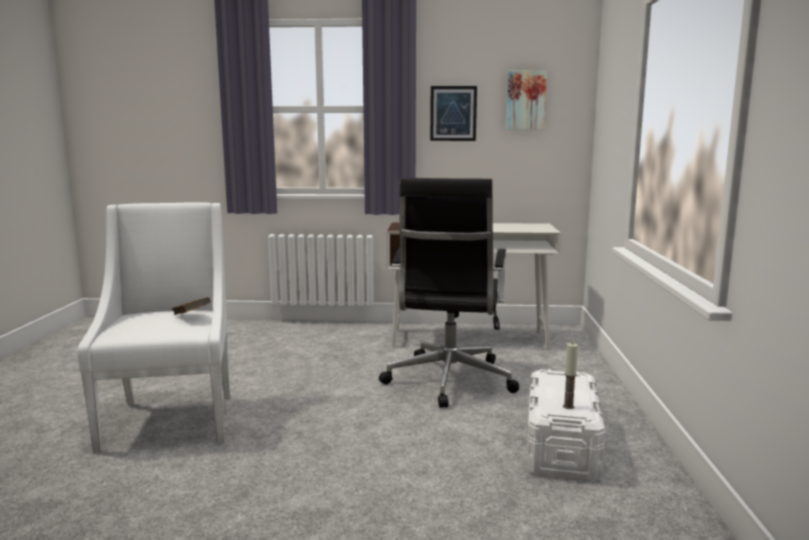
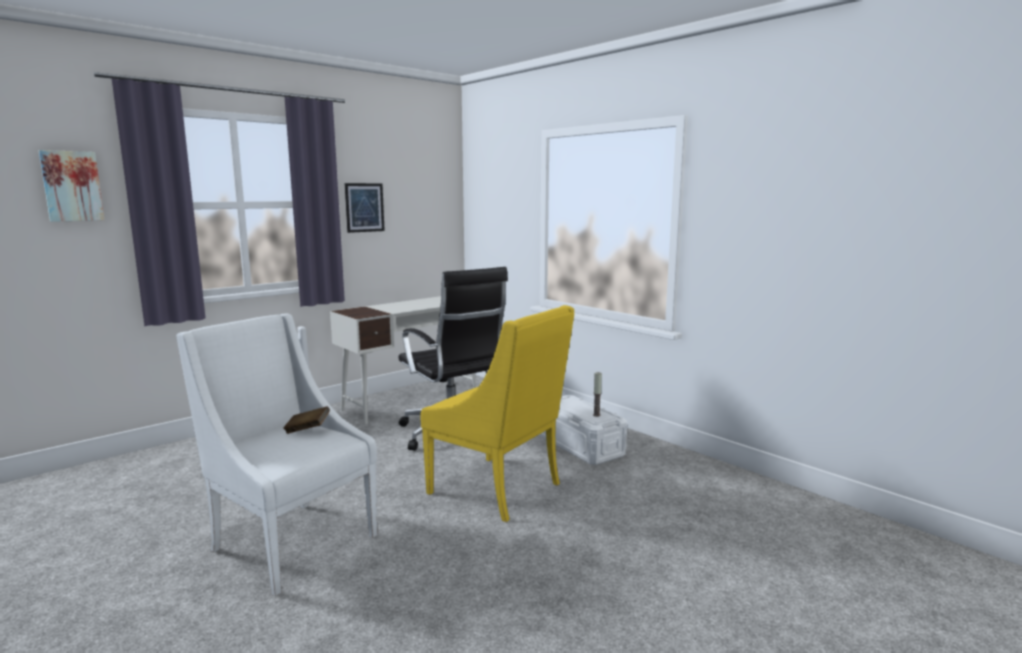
camera: 45 degrees left, 0 degrees up
(385, 451) = (499, 489): none -> yellow armchair
(525, 100) = (418, 196): picture -> picture (72, 186)

